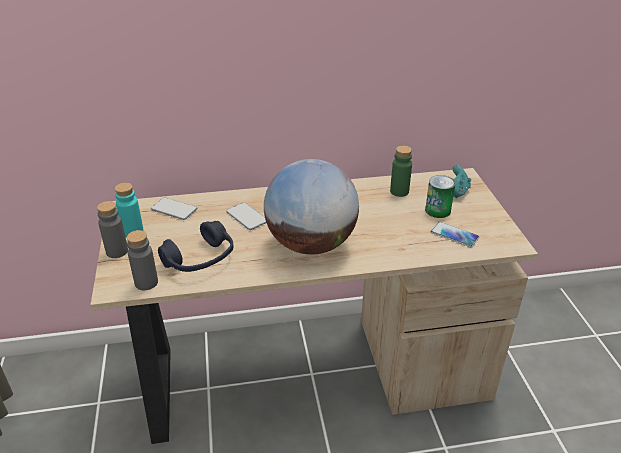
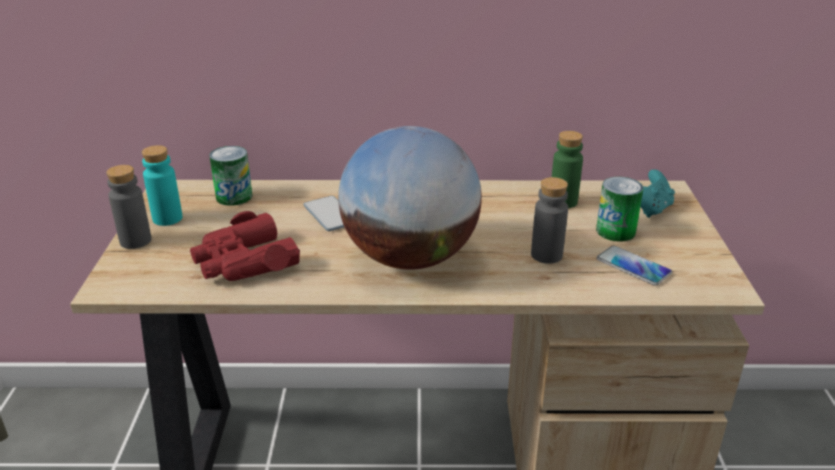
camera: 10 degrees right, 5 degrees down
(146, 283) = (157, 284): grey bottle -> grey bottle (546, 255)
(174, 209) = (234, 197): phone -> can
(200, 259) = (244, 262): blue headphones -> red binoculars

